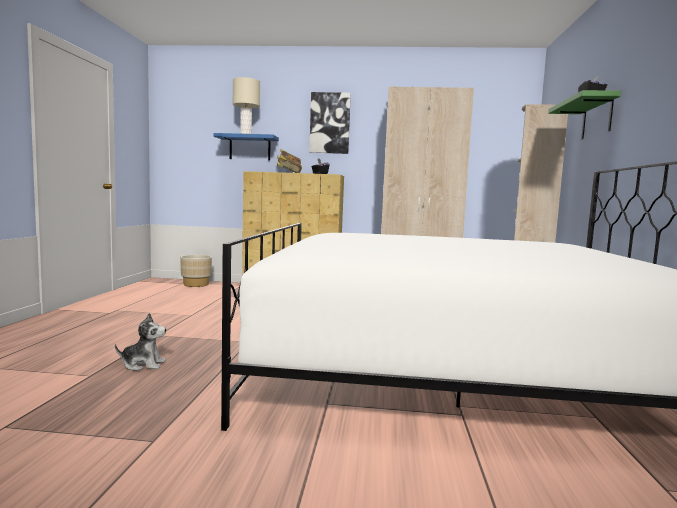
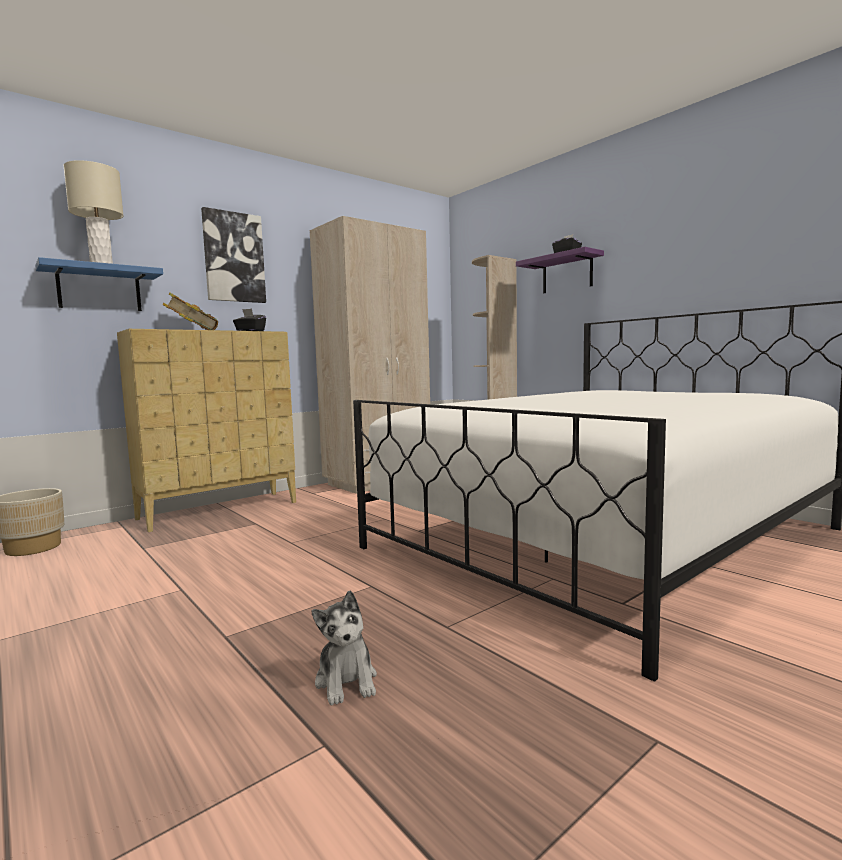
camera: 45 degrees left, 0 degrees up
(143, 365) = (347, 681): plush toy -> plush toy turned 120 degrees clockwise
(597, 118) = (567, 273): green shelf -> purple shelf

